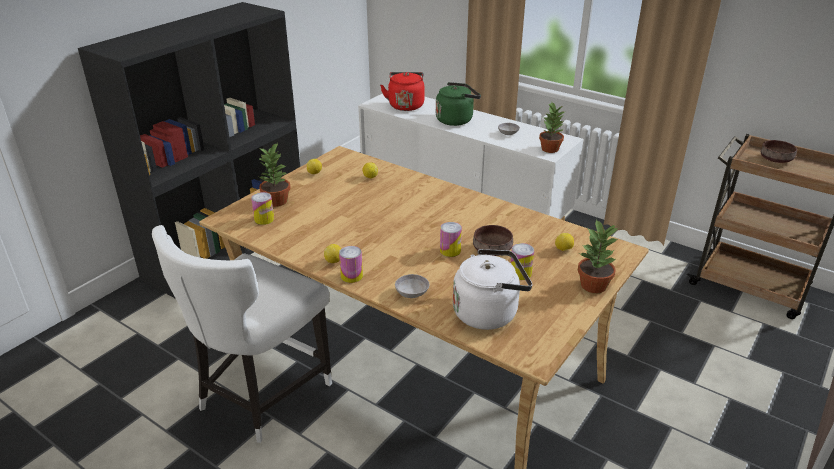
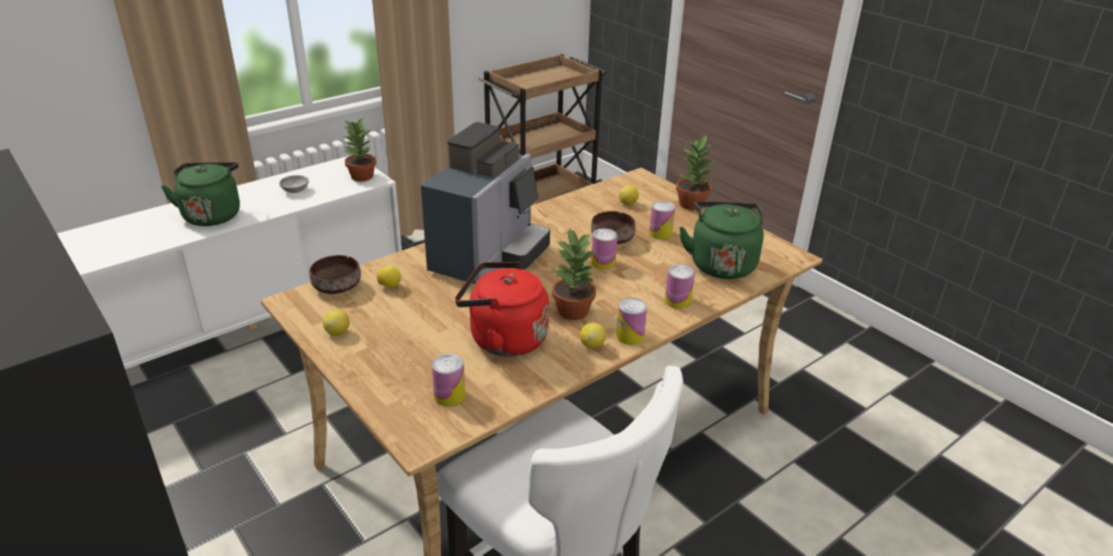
camera: 75 degrees left, 0 degrees up
(277, 201) = (401, 378): potted plant -> potted plant (573, 310)
(406, 105) = (108, 242): red kettle -> red kettle (503, 339)
(412, 293) = (677, 301): grey bowl -> can
(429, 202) = (489, 256): none -> coffee machine
(489, 312) = (721, 263): white kettle -> green kettle
(774, 159) = (526, 80): brown bowl -> brown bowl (336, 287)

